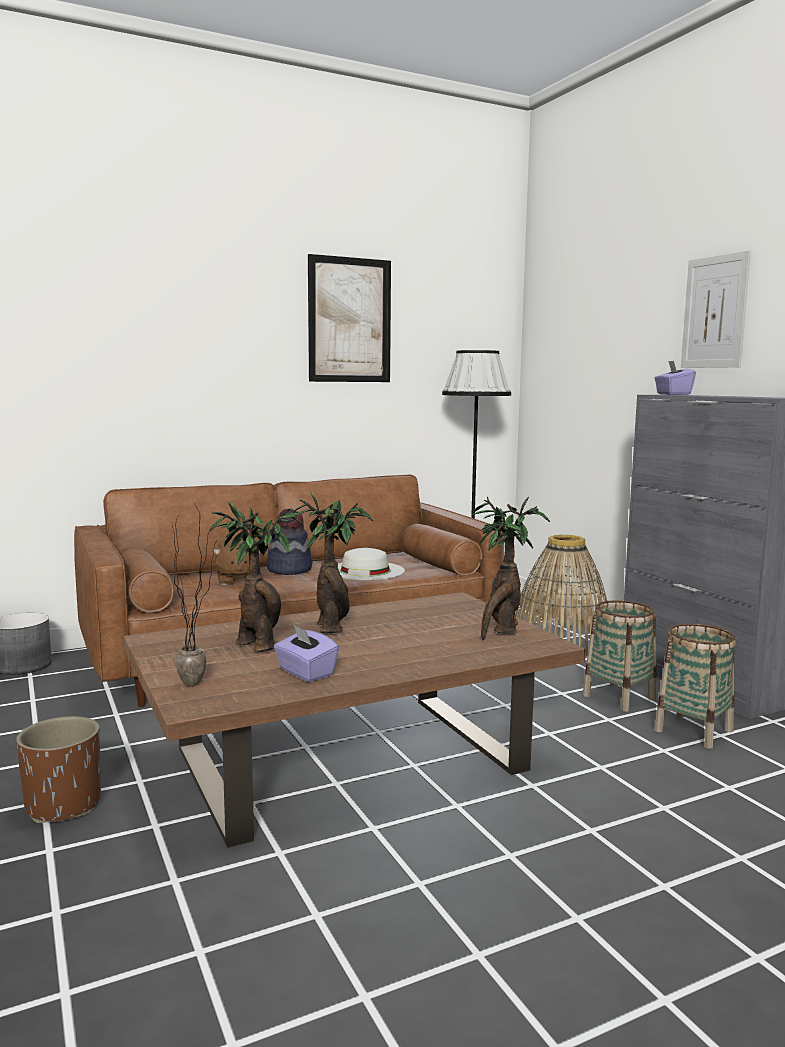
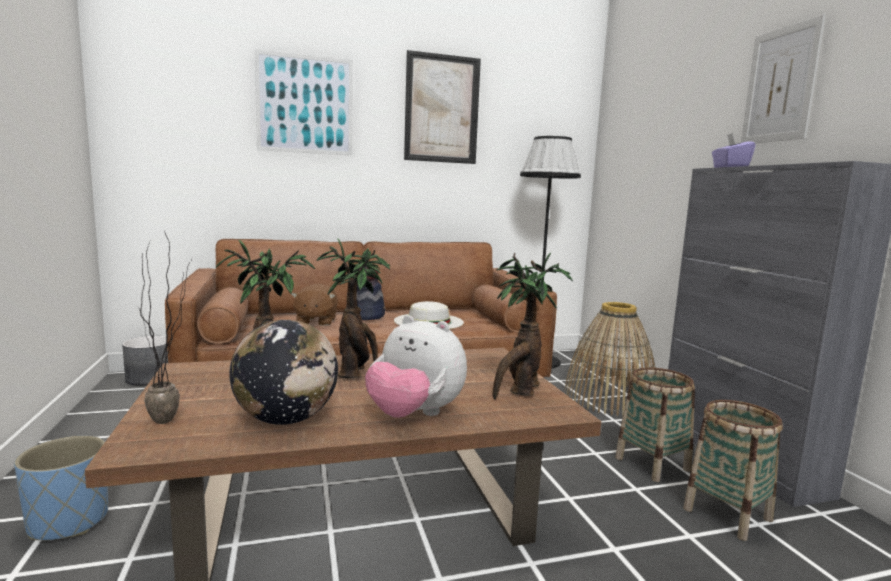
camera: 10 degrees right, 0 degrees up
(63, 805) = (68, 521): brown planter -> blue planter
(193, 322) = (305, 104): none -> picture
(305, 672) = (286, 419): purple tissue box -> globe
(419, 658) = (414, 415): none -> plush toy

